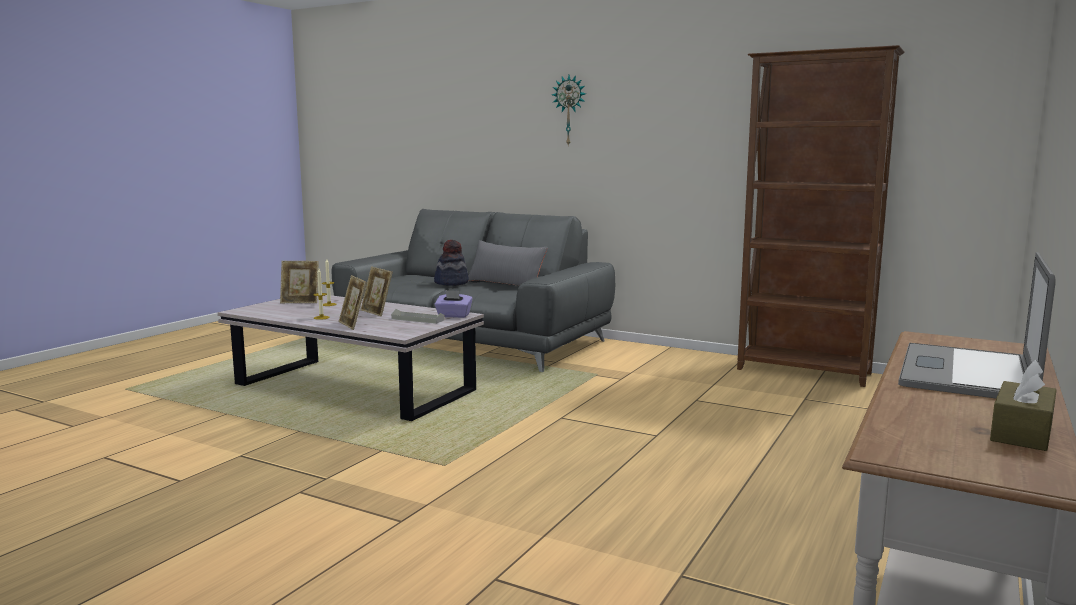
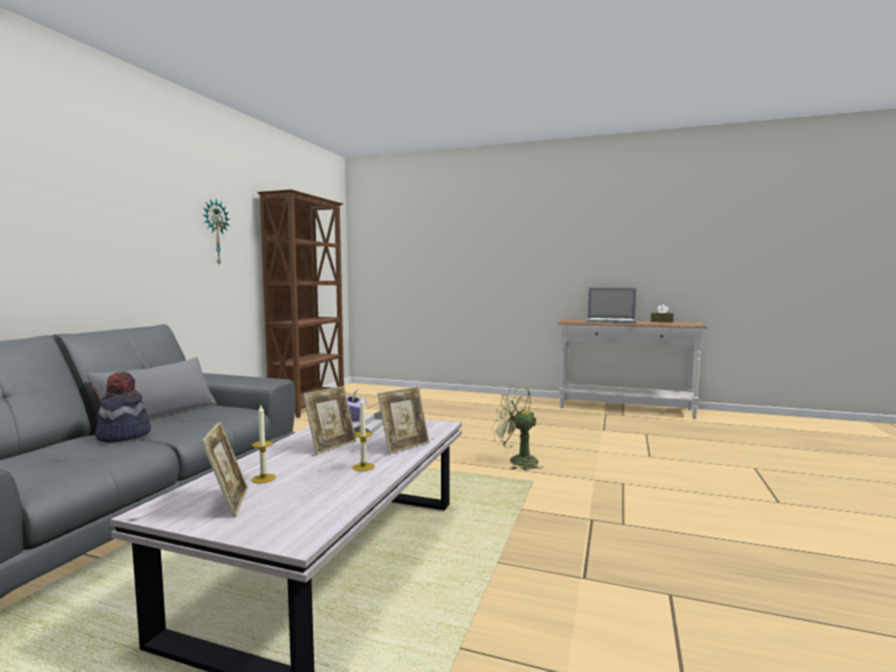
camera: 100 degrees left, 5 degrees down
(523, 467) = (517, 461): none -> green fan
(569, 110) = (100, 203): wall clock -> wall clock (215, 232)

